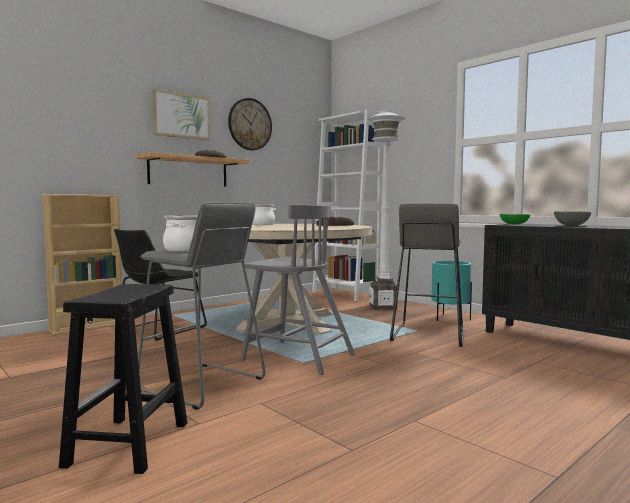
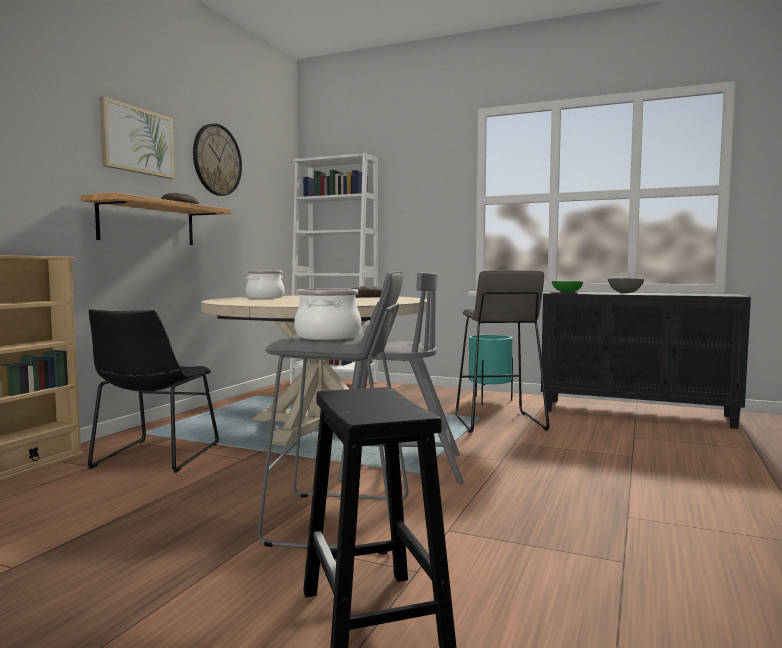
camera: 25 degrees left, 0 degrees up
(383, 307) = (401, 394): white floor lamp -> none

